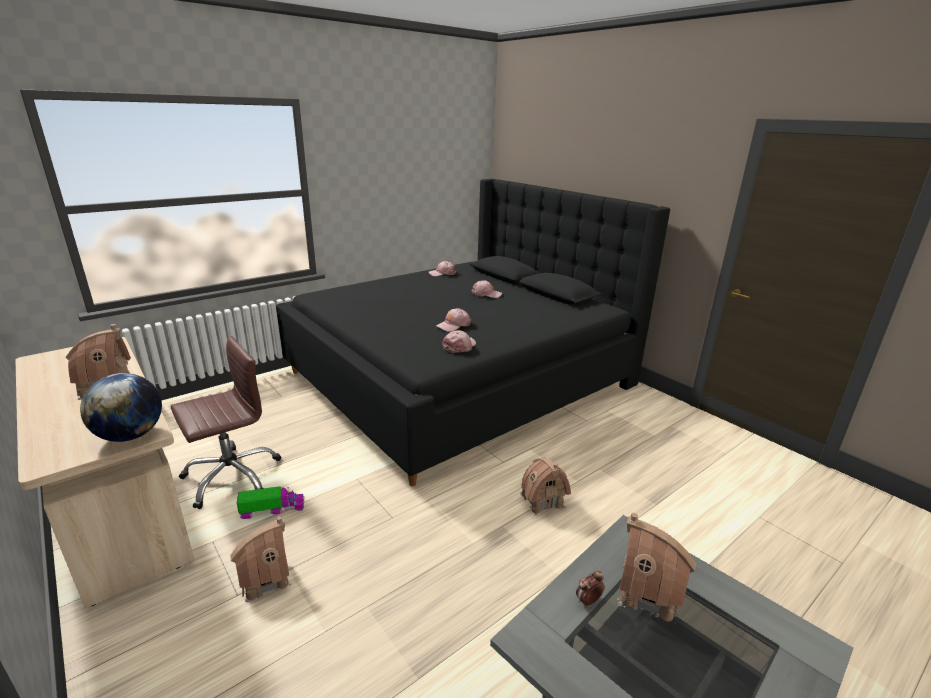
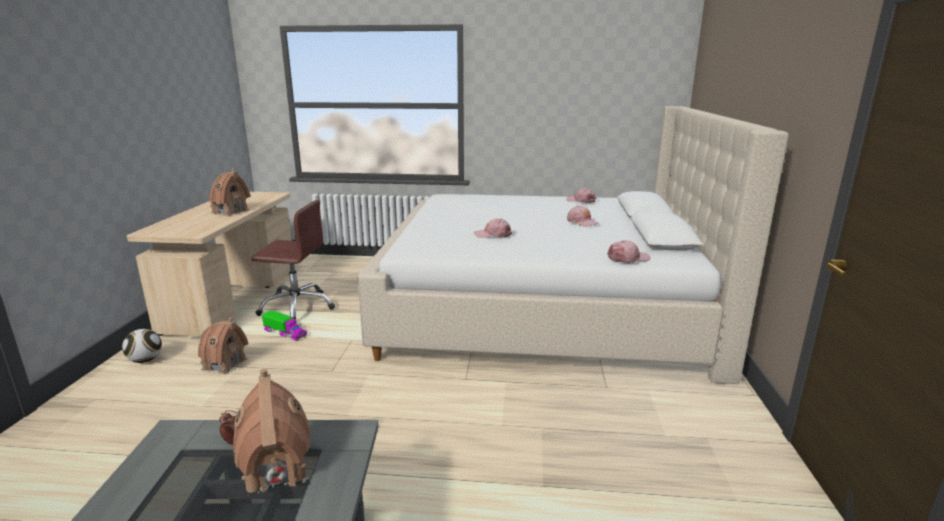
camera: 45 degrees right, 5 degrees down
(131, 435) = (190, 232): globe -> none
(139, 642) = (146, 360): none -> football
(459, 346) = (461, 248): pink cap -> pink cap (628, 258)
(461, 378) = (544, 308): black bed -> beige bed
(542, 500) = (444, 420): toy house -> none

